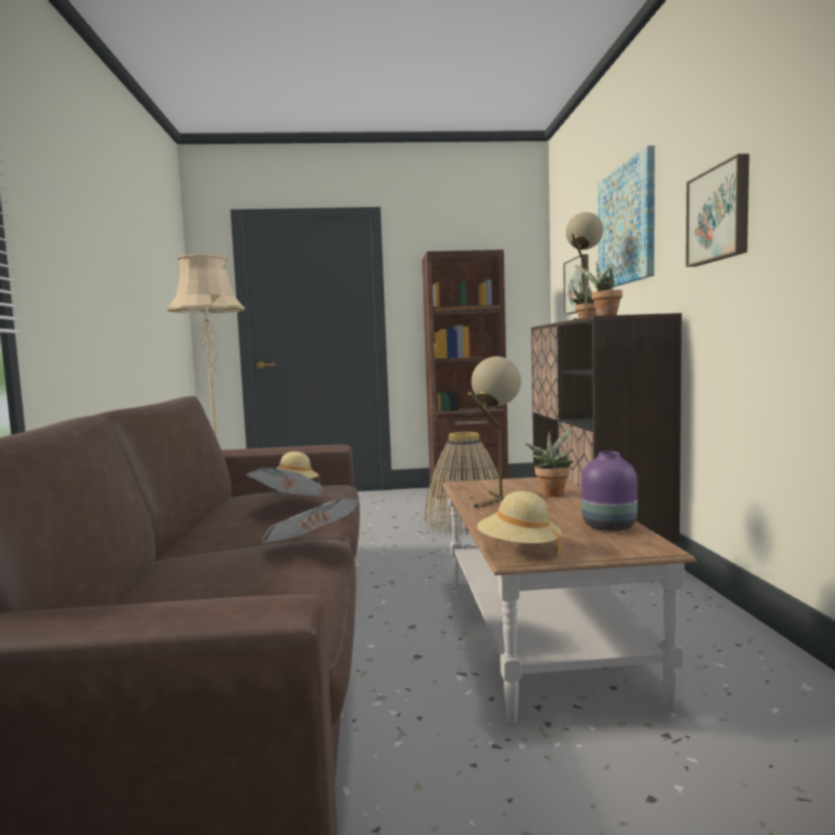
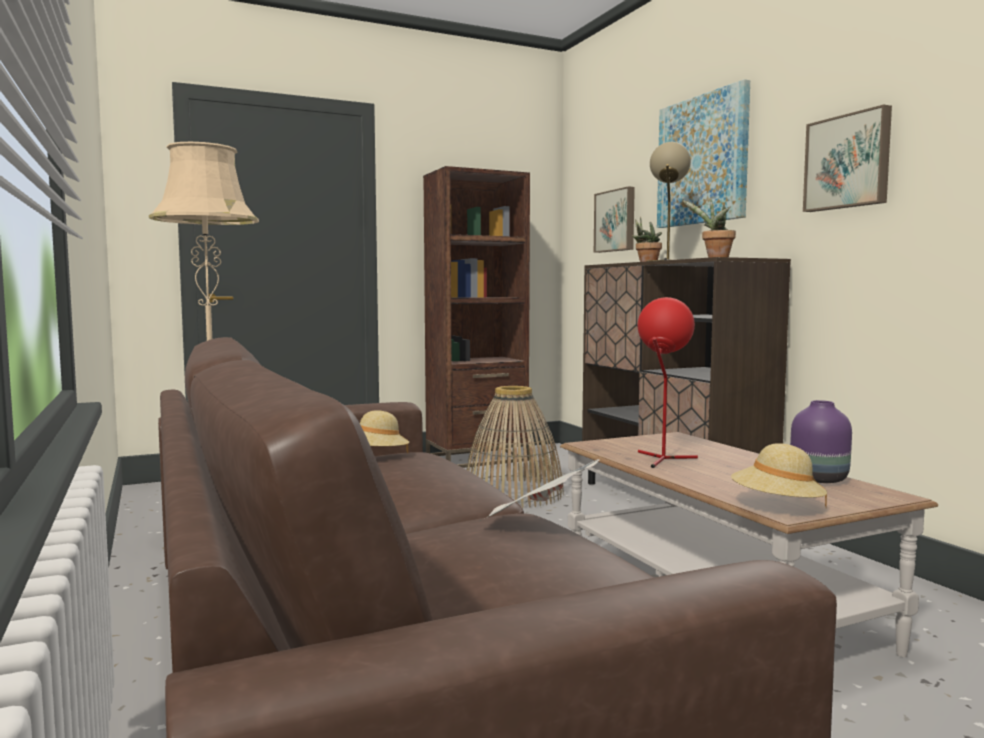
camera: 20 degrees left, 0 degrees up
(291, 503) = (416, 475): newspaper -> none
(497, 500) = (662, 460): beige table lamp -> red table lamp
(552, 493) = (703, 450): potted plant -> none

